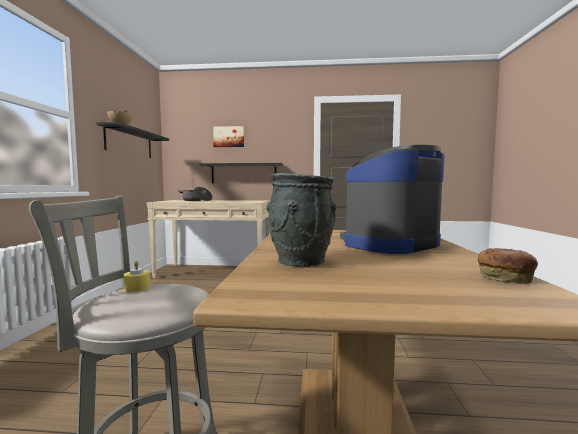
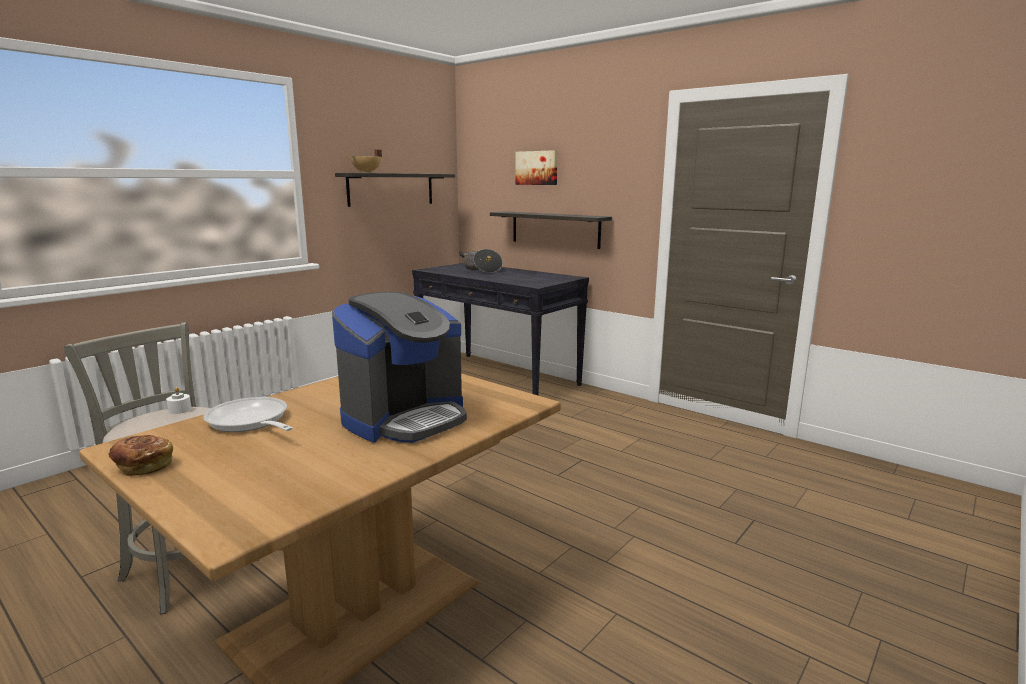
camera: 35 degrees right, 10 degrees up
(137, 288) = (180, 410): yellow candle -> white candle
(215, 272) = (498, 378): beige console table -> black console table
(300, 262) = (250, 422): grey vase -> frying pan
(389, 244) = (405, 418): coffee machine -> coffee machine turned 135 degrees clockwise
(504, 278) = (305, 496): bread -> bread (143, 466)

